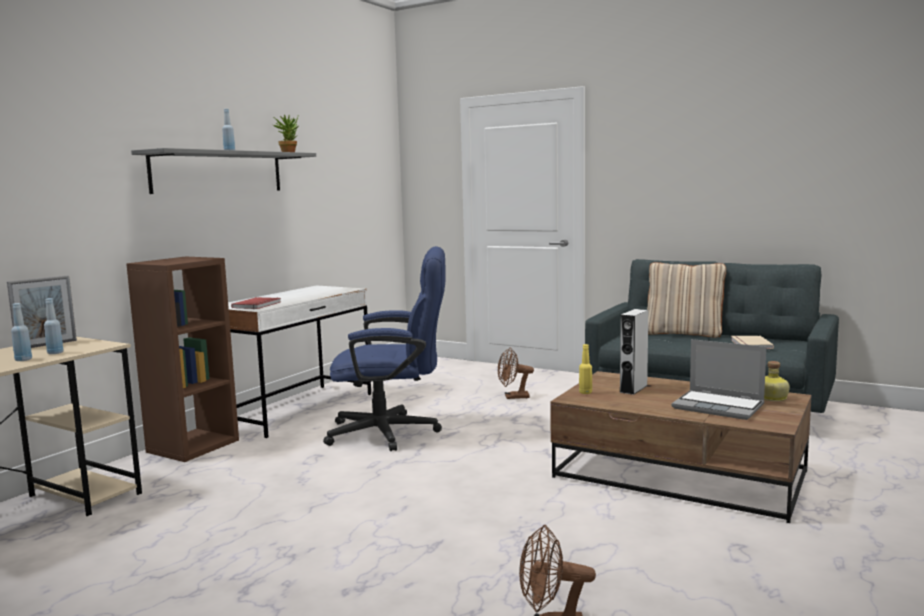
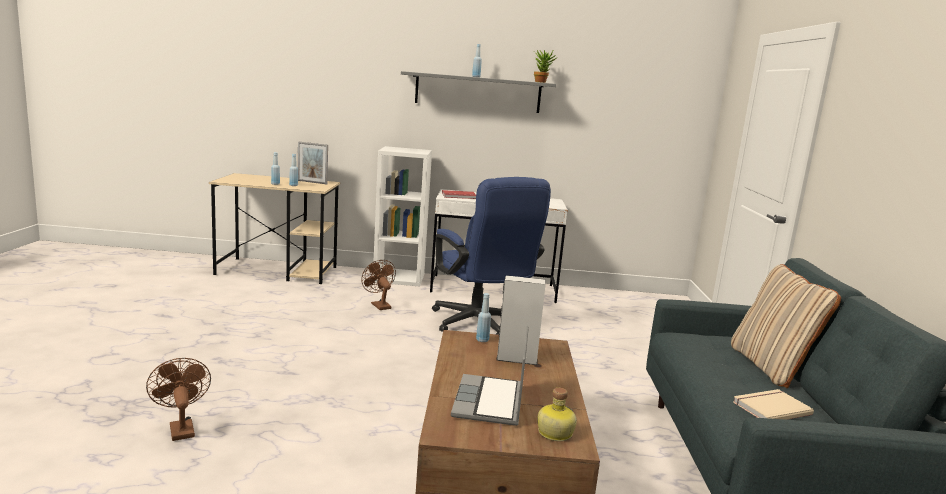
camera: 60 degrees right, 5 degrees up
(193, 445) = (399, 278): brown bookcase -> white bookcase
(513, 397) = (626, 355): brown fan -> brown fan (379, 305)
(585, 392) = (482, 340): yellow bottle -> blue bottle

